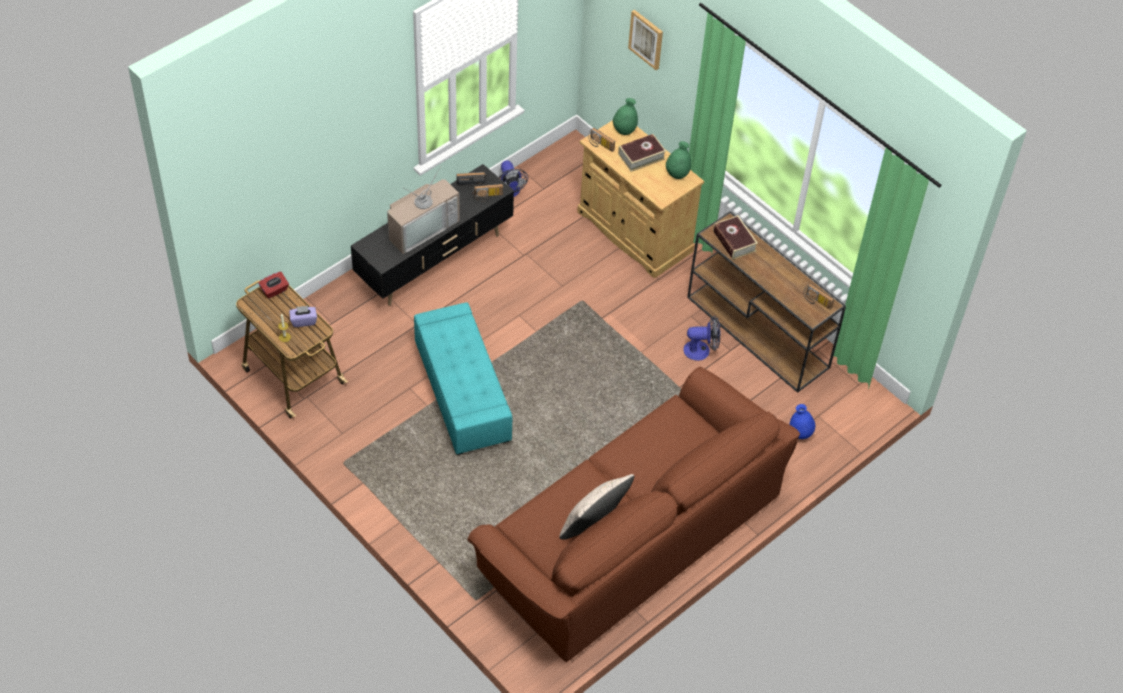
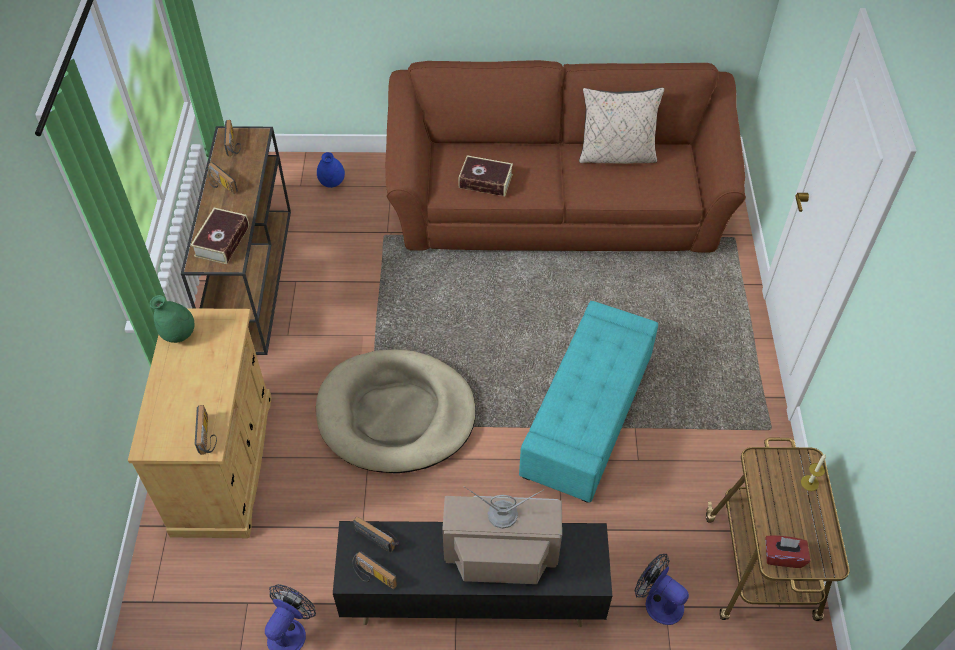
camera: 135 degrees left, 0 degrees up
(303, 321) = (772, 486): purple tissue box -> none
(574, 317) = (396, 414): none -> beige dog bed
(624, 130) = (156, 434): green vase -> none
(641, 156) = (185, 385): book -> book (485, 181)
(646, 39) = (42, 372): picture -> none
(701, 350) = (319, 298): fan -> fan (658, 601)
(784, 271) = (220, 185): none -> radio

